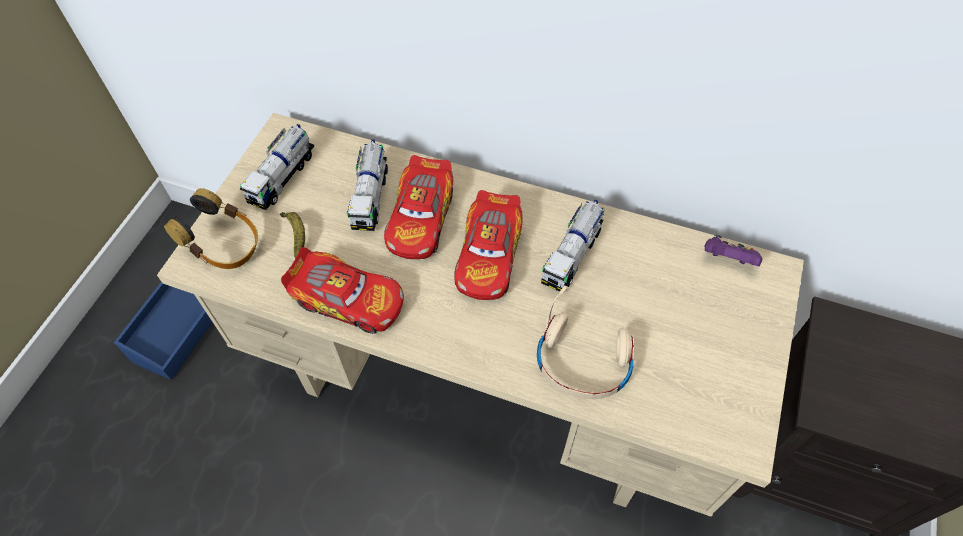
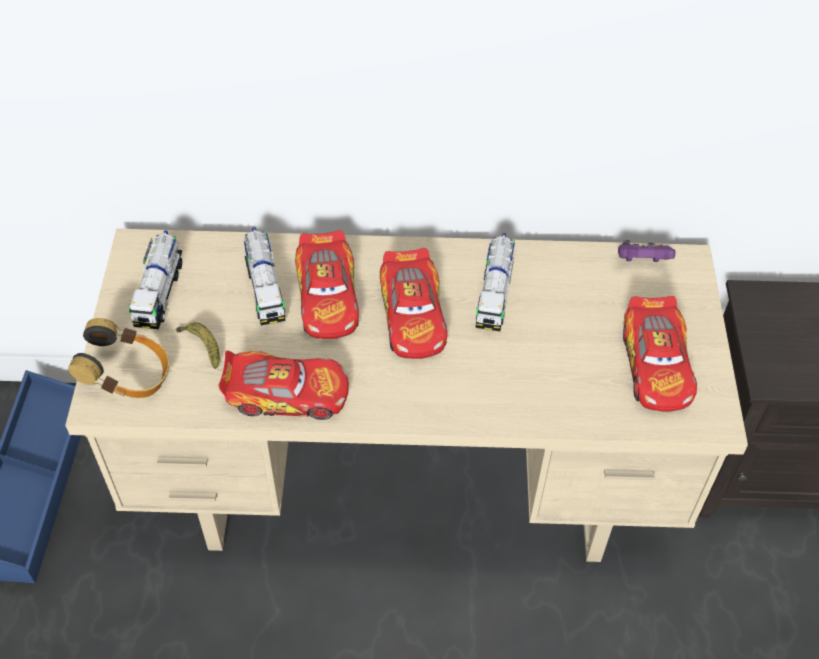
camera: 20 degrees left, 5 degrees down
(583, 363) = (543, 390): beige headphones -> none
(704, 369) = (656, 365): none -> toy car

